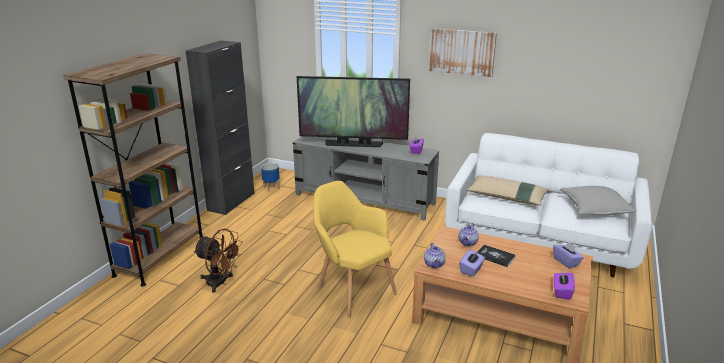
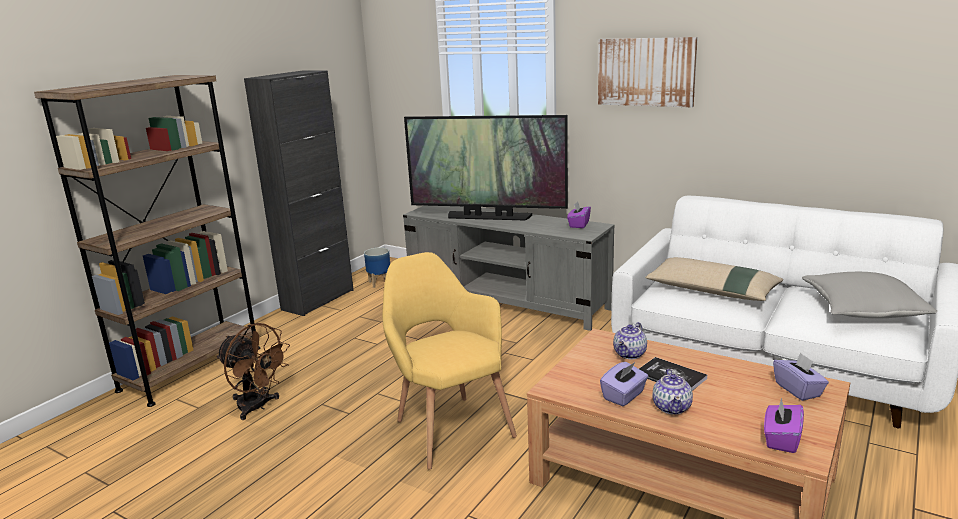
camera: 10 degrees right, 5 degrees down
(434, 264) = (563, 384): teapot -> teapot (672, 407)

